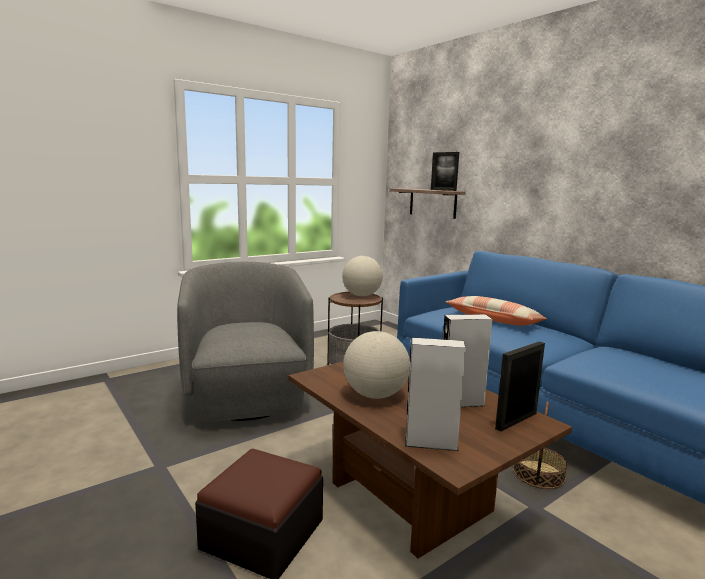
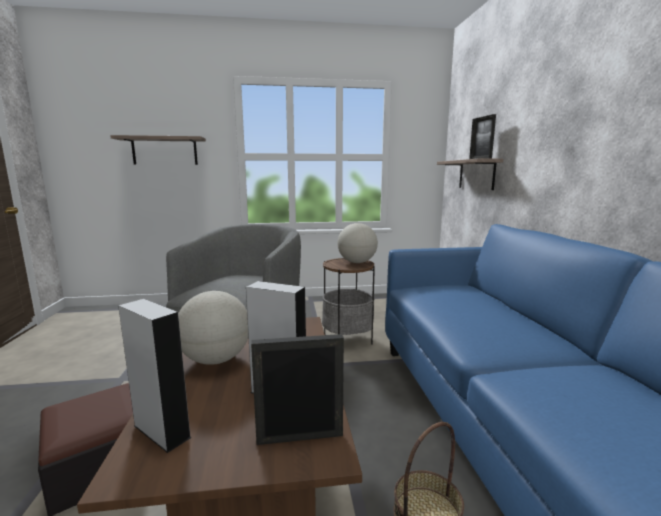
camera: 30 degrees right, 0 degrees up
(81, 169) = (164, 151): none -> shelf
(494, 320) = (472, 305): pillow -> none

